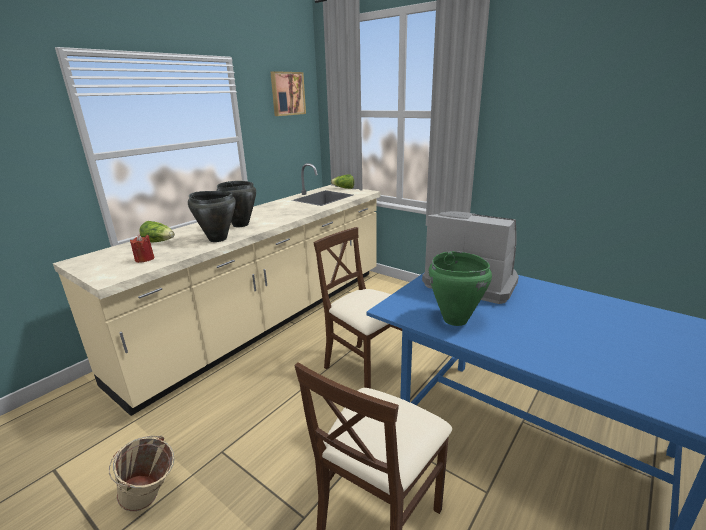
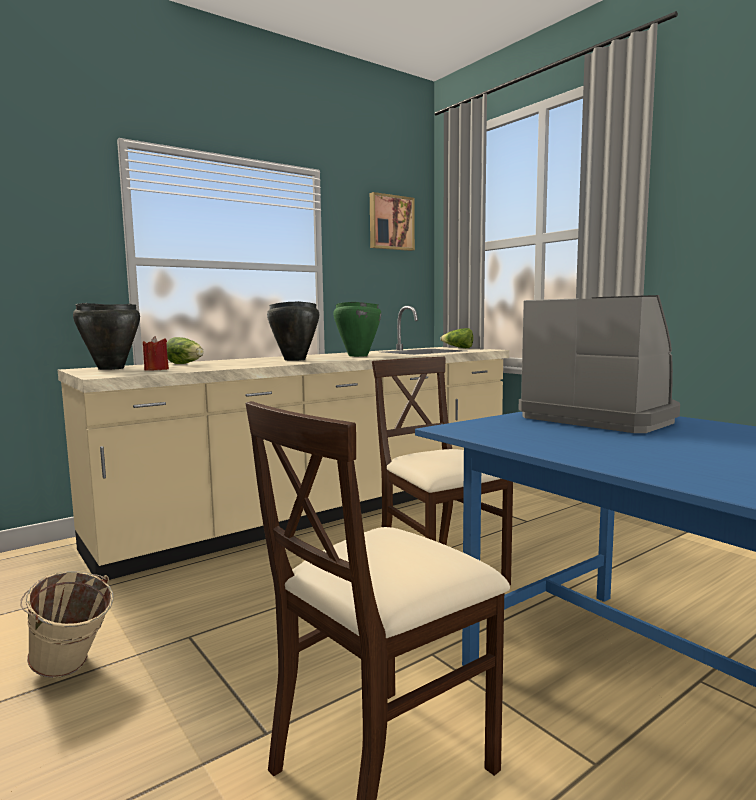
camera: 15 degrees right, 15 degrees down
(217, 239) = (256, 364): black cooking pot -> black cooking pot (111, 368)
(455, 320) = (547, 440): green cooking pot -> green cooking pot (357, 356)

